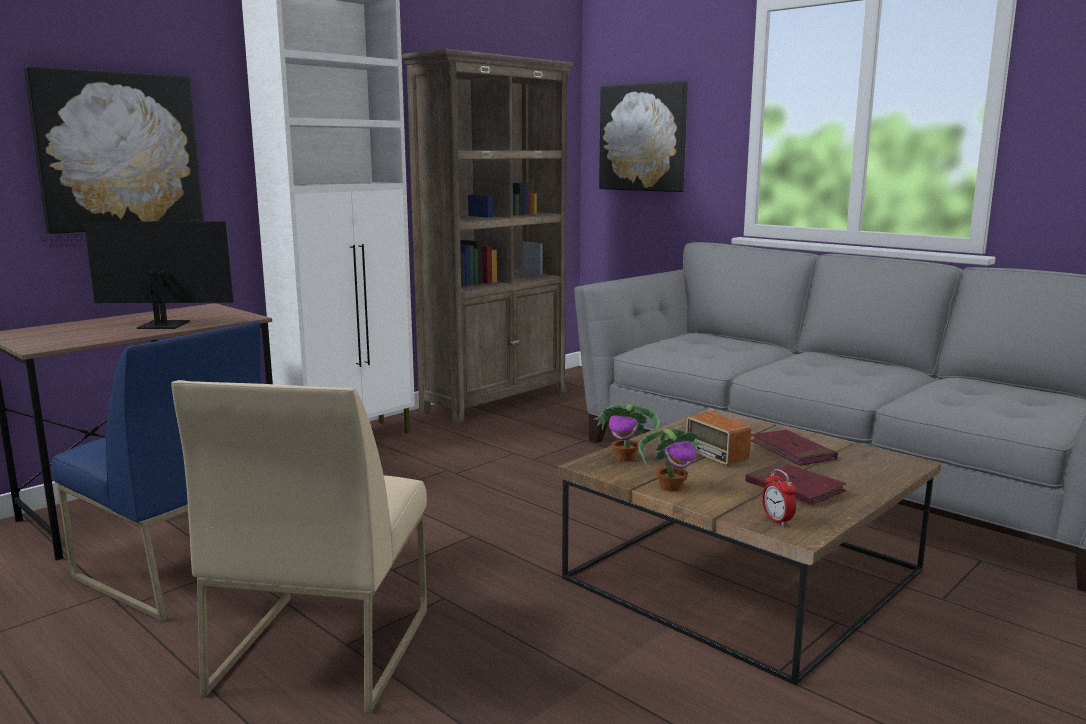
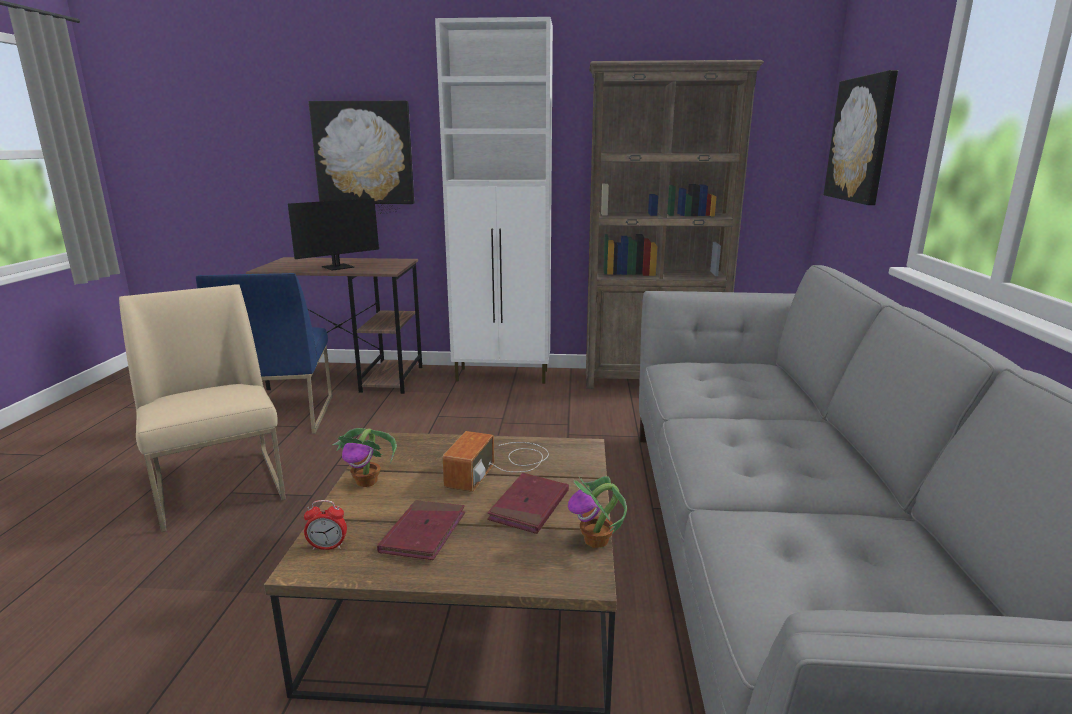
camera: 50 degrees right, 5 degrees up
(157, 324) = (342, 266): monitor -> monitor turned 90 degrees clockwise
(322, 648) = (221, 488): beige chair -> beige chair turned 90 degrees clockwise
(626, 458) = (418, 447): potted plant -> potted plant (597, 541)
(777, 520) = (328, 547): alarm clock -> alarm clock turned 120 degrees counterclockwise

